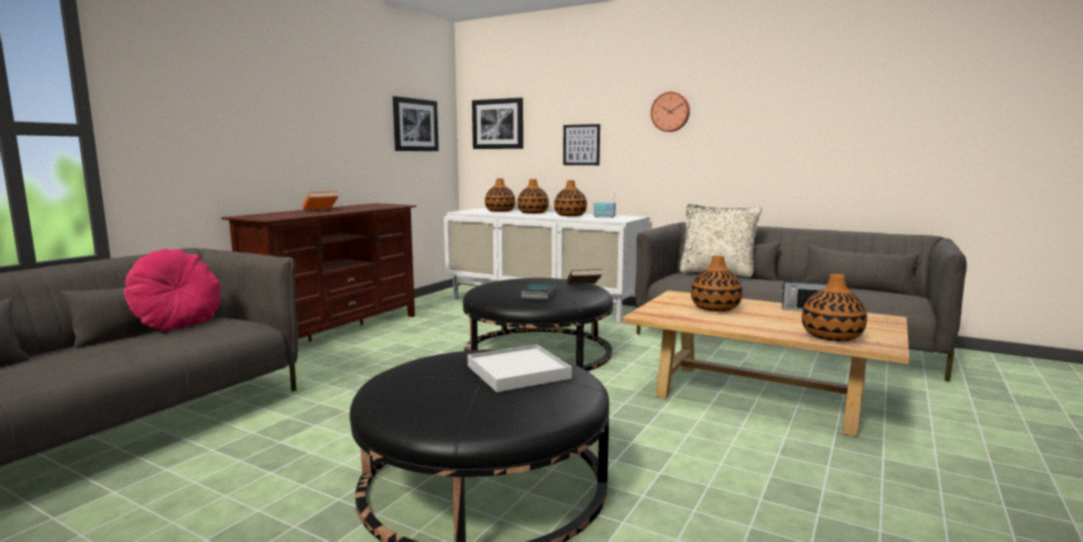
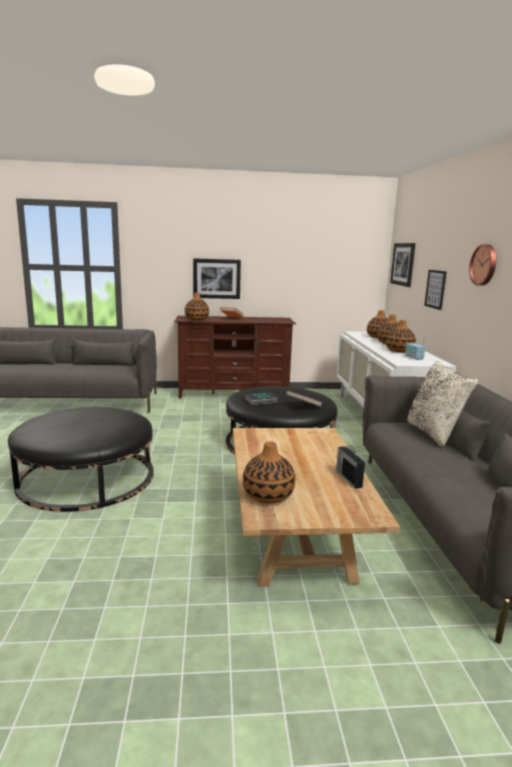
camera: 55 degrees right, 5 degrees up
(178, 326) = (107, 365): pink pillow -> none
(415, 125) = (338, 263): picture -> picture (216, 278)
(517, 372) = (98, 426): white tray -> none
(715, 308) = (299, 448): vase -> vase (197, 319)

